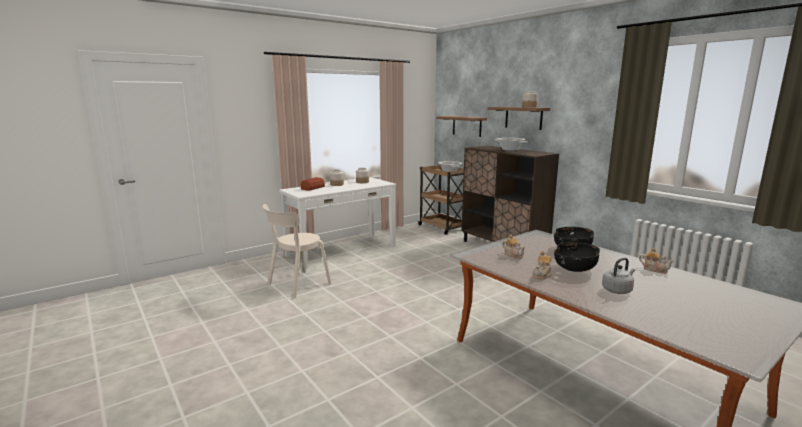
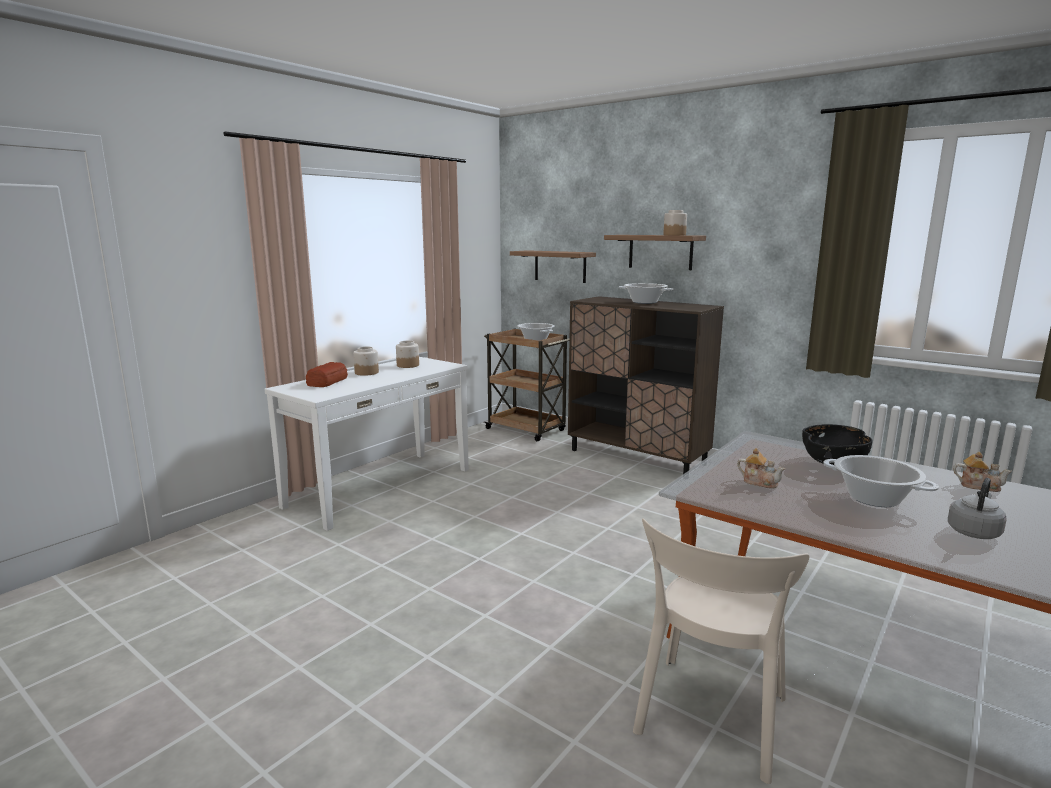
camera: 15 degrees left, 0 degrees up
(297, 285) = (328, 565): beige chair -> beige chair (710, 720)
(542, 275) = (840, 517): teapot -> none
(575, 269) = (874, 498): black bowl -> cooking pot

